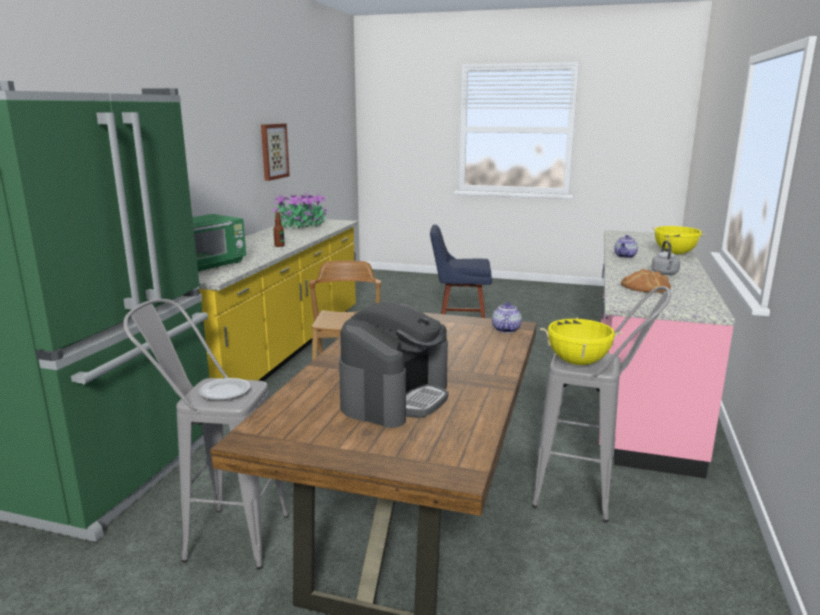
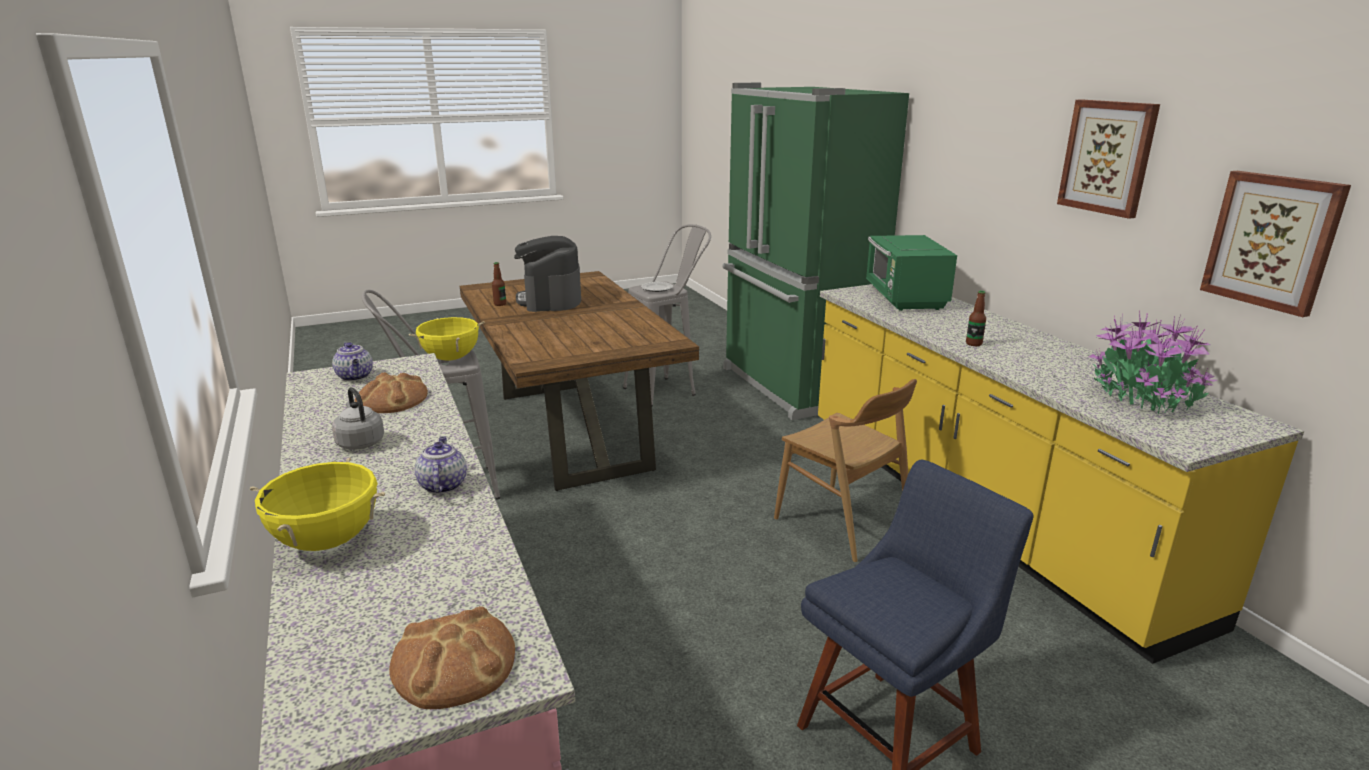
camera: 140 degrees right, 5 degrees up
(222, 128) = (1108, 157): none -> picture
(466, 411) = (500, 304): none -> bottle
(505, 329) = (537, 357): teapot -> teapot (355, 377)
(633, 235) = (454, 663): none -> bread

